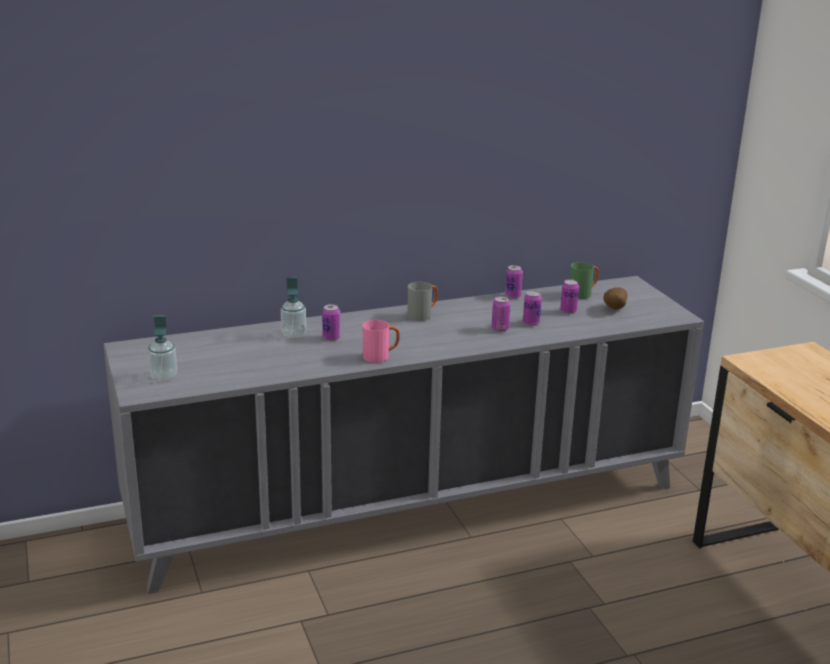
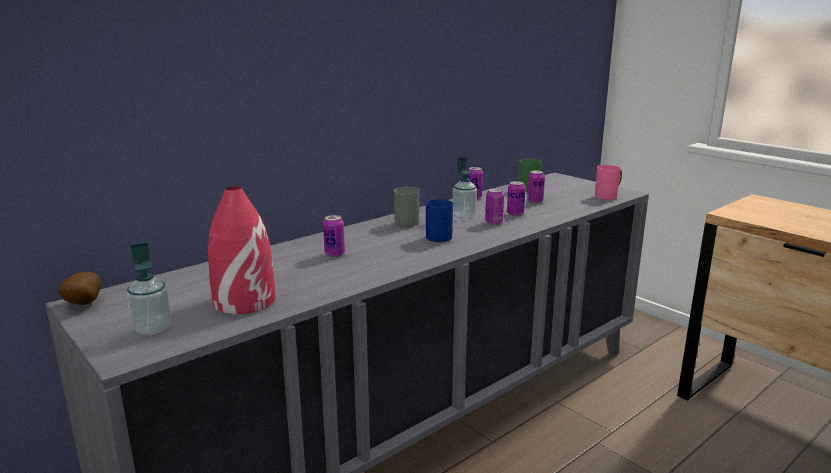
camera: 20 degrees left, 5 degrees down
(235, 367) = (244, 301): none -> red vase
(293, 334) = (289, 257): soap dispenser -> soap dispenser (464, 215)
(381, 357) = (405, 263): pink mug -> pink mug (608, 196)
(435, 335) = (439, 236): none -> blue mug
(613, 309) = (569, 195): potato -> potato (82, 305)

